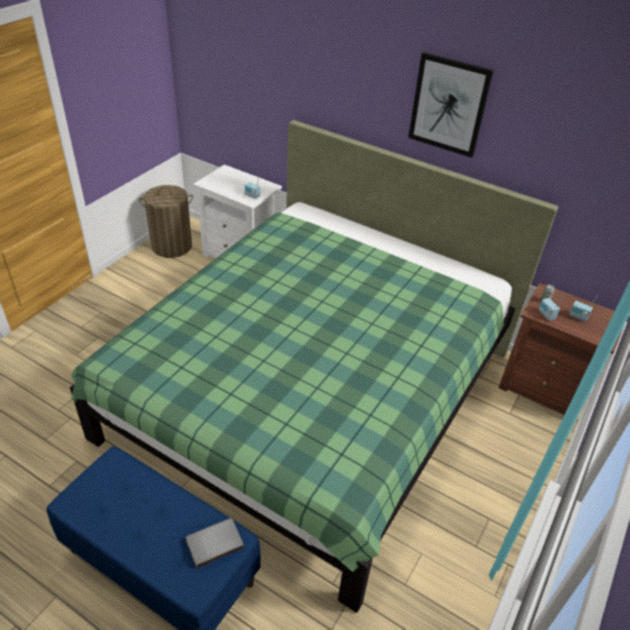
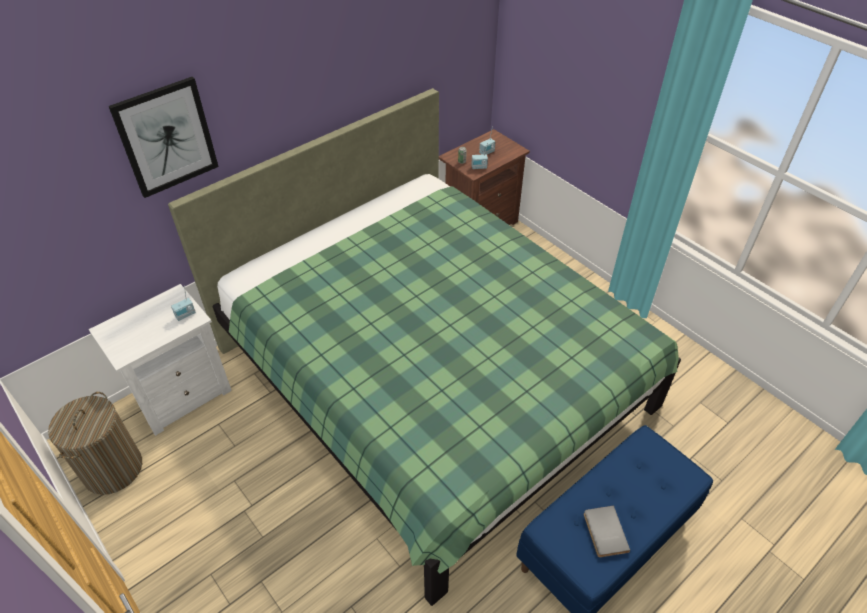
camera: 70 degrees left, 5 degrees up
(214, 542) = (647, 456): grey book -> grey book (603, 532)
(449, 105) = (323, 69): picture -> picture (166, 137)

